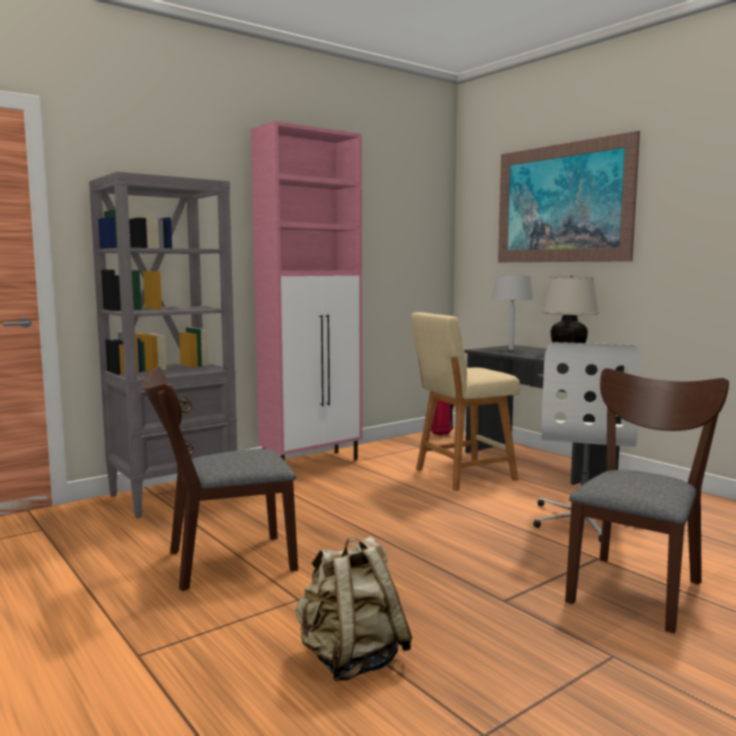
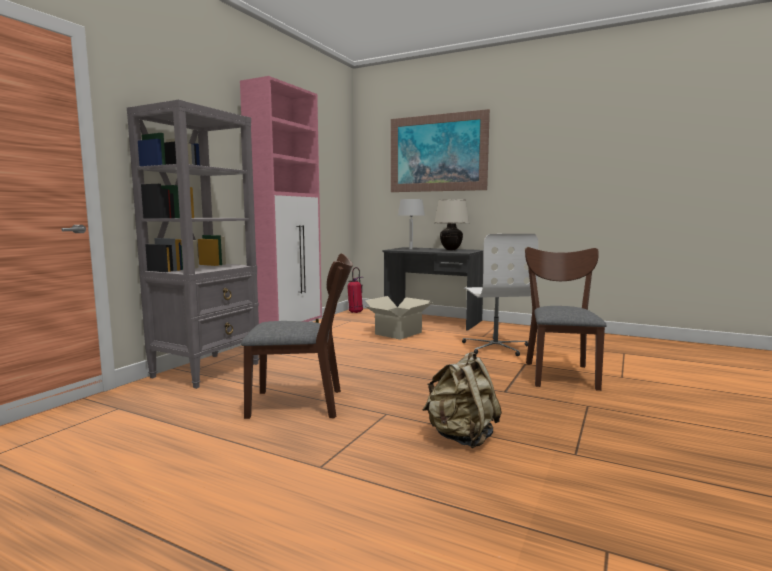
camera: 25 degrees left, 0 degrees up
(221, 562) = (304, 403): brown chair -> brown chair turned 135 degrees counterclockwise
(461, 475) = (398, 333): beige stool -> cardboard box

